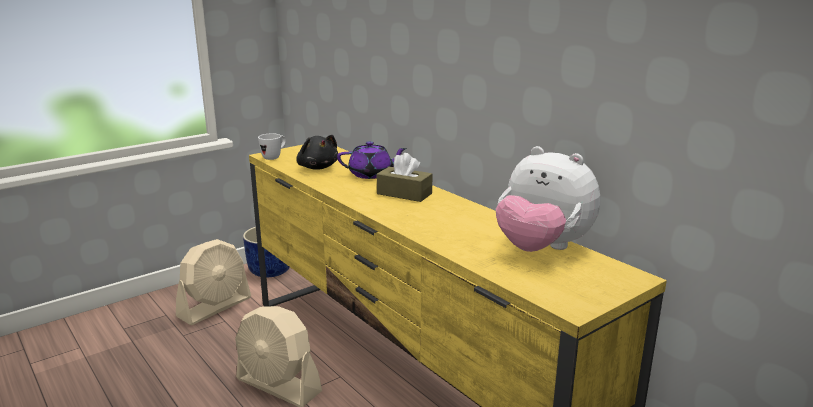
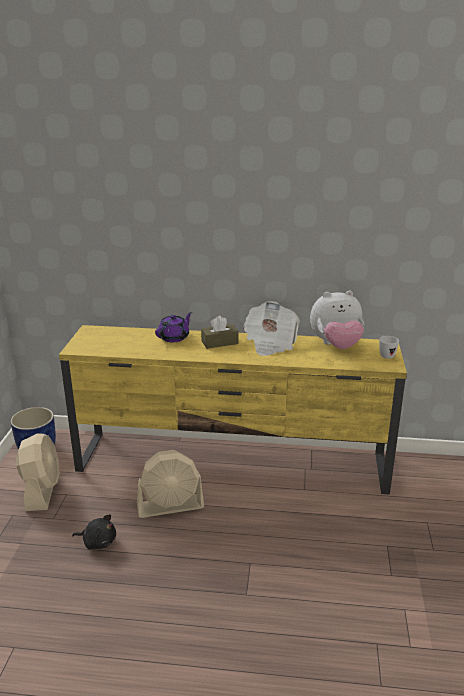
camera: 45 degrees left, 5 degrees up
(274, 157) = (83, 349): white mug -> white mug (385, 355)
(317, 167) = (131, 345): black plush toy -> black plush toy (98, 542)
(459, 214) = (270, 343): none -> newspaper

